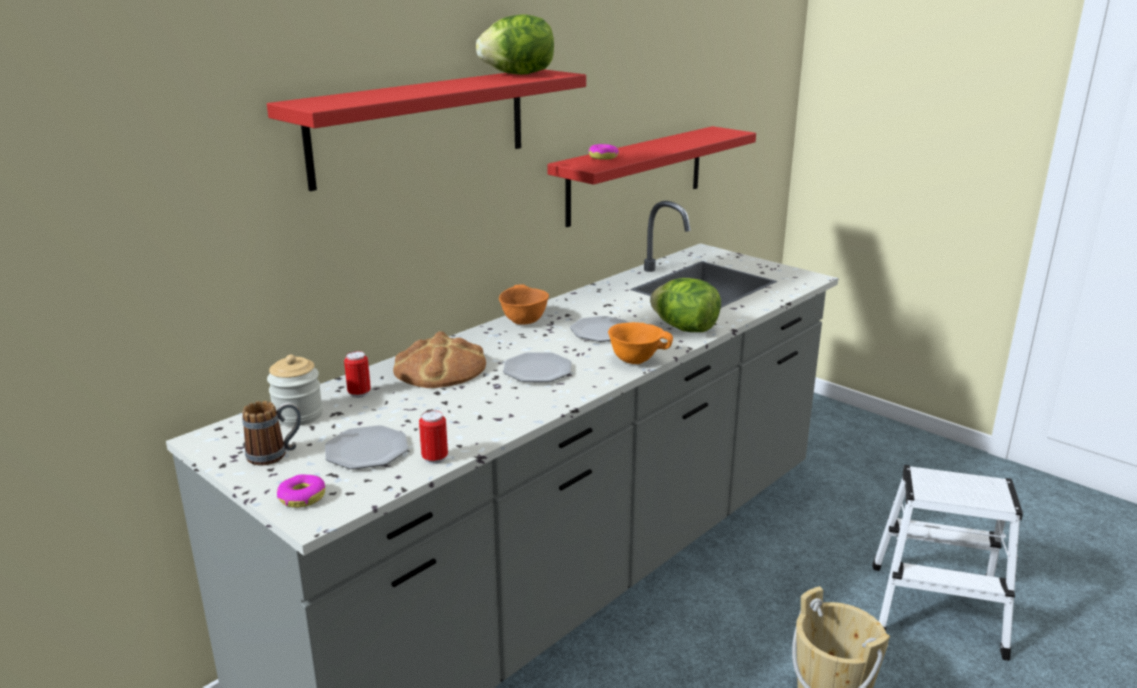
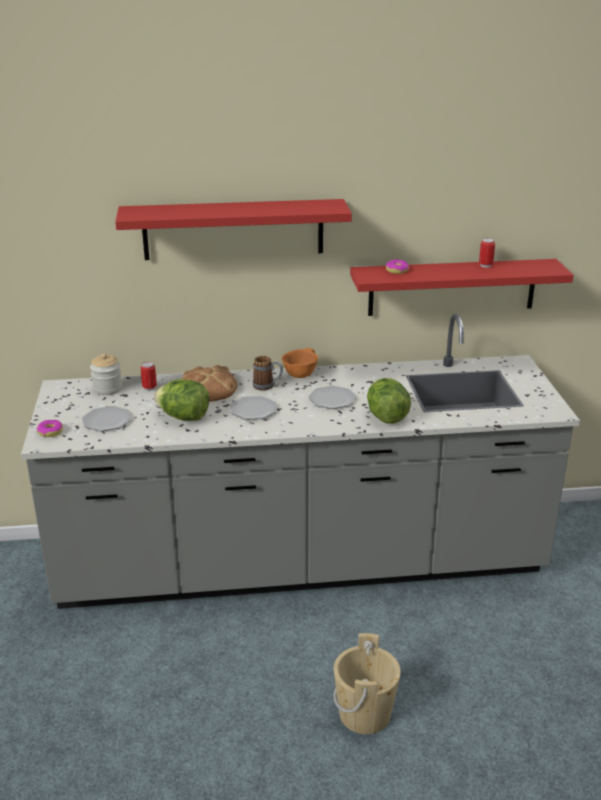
camera: 40 degrees right, 5 degrees up
(275, 454) = (70, 406): mug -> mug (267, 386)
(435, 458) = (127, 438): can -> can (485, 265)
(518, 74) = (308, 204): lettuce -> lettuce (184, 417)
(636, 360) = (317, 426): orange bowl -> none
(937, 608) = (516, 713): white step ladder -> none

